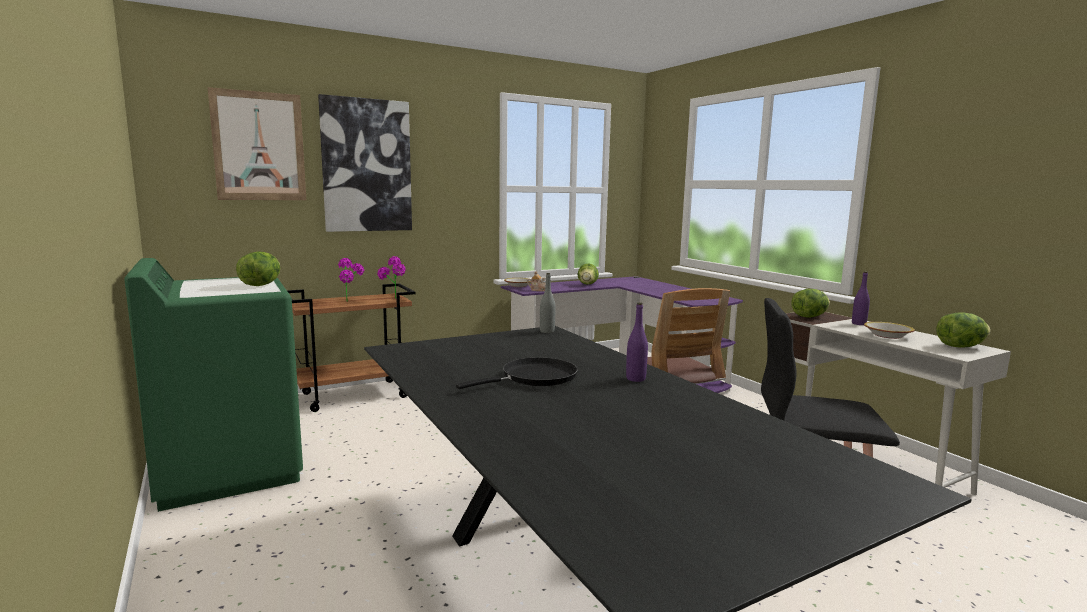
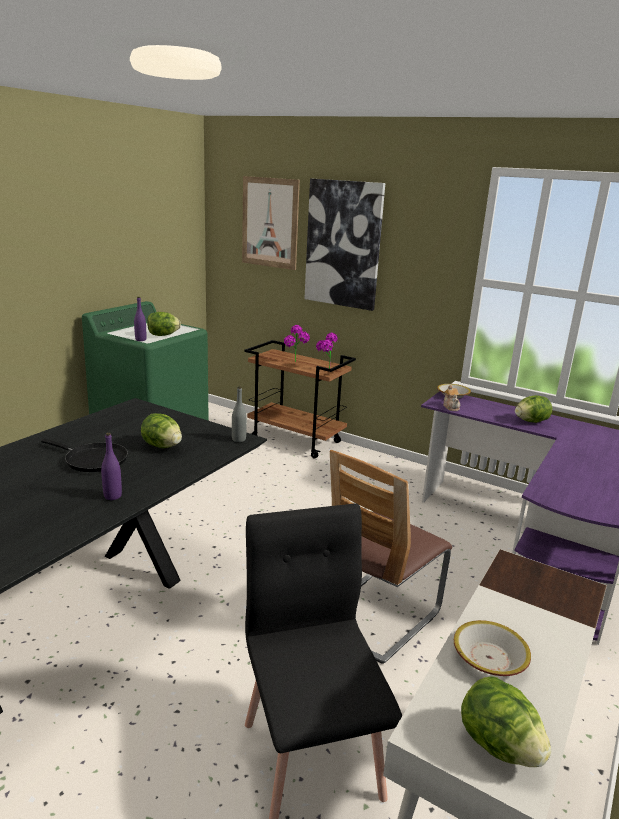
camera: 60 degrees right, 10 degrees up
(809, 317) = (533, 581): lettuce -> lettuce (162, 446)
(858, 324) = (546, 630): purple bottle -> purple bottle (140, 340)

